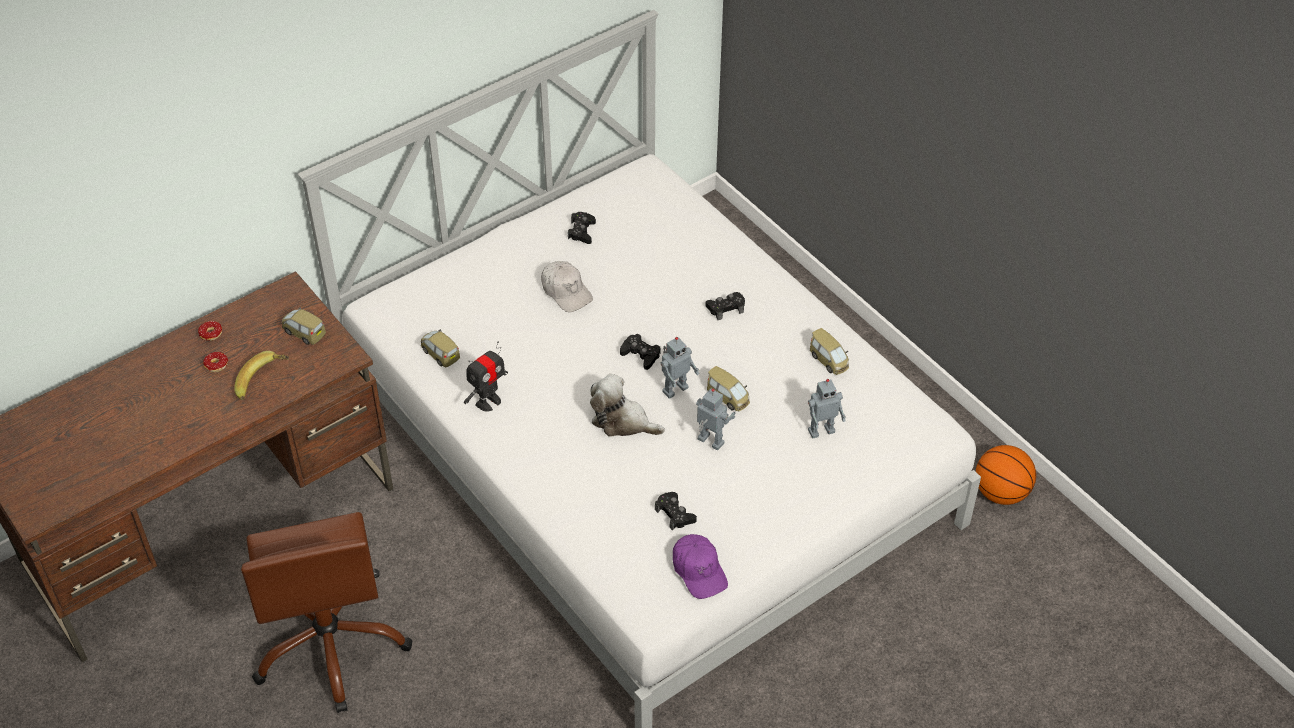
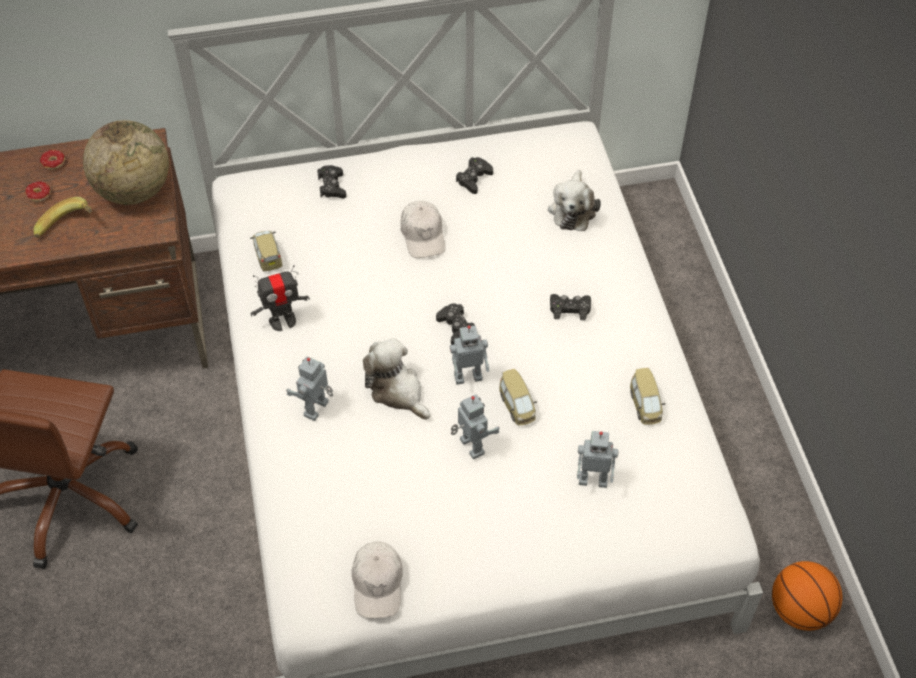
camera: 25 degrees right, 5 degrees up
(304, 333) = (134, 191): toy car -> globe
(564, 460) = (317, 409): none -> toy robot
(675, 514) = (388, 512): black game controller -> black game controller (332, 186)
(680, 229) = (572, 209): none -> plush toy
(699, 571) = (378, 584): purple cap -> white cap

